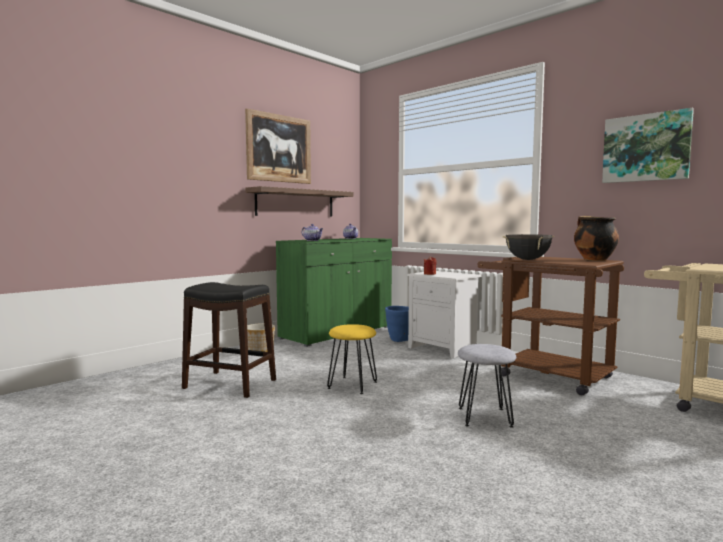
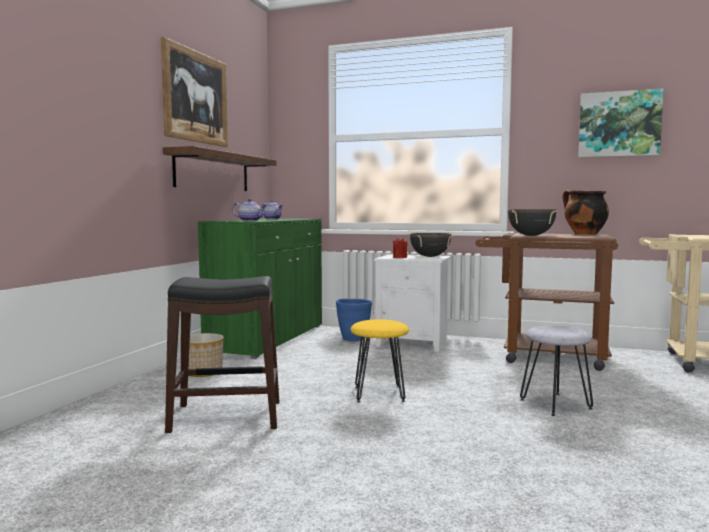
camera: 25 degrees left, 0 degrees up
(459, 274) = (430, 256): none -> black cooking pot

